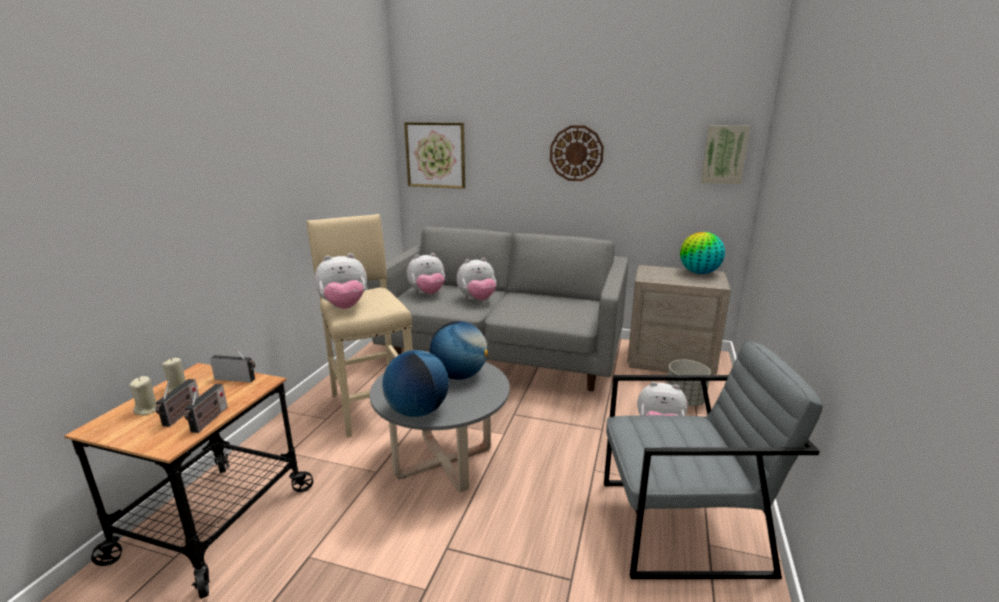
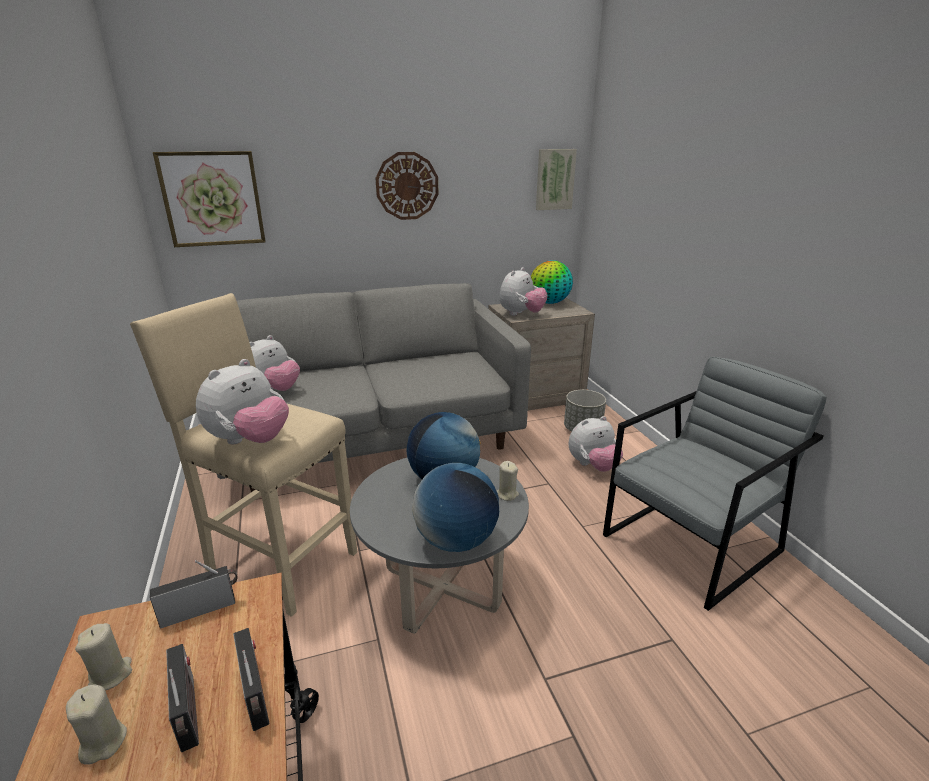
camera: 35 degrees left, 5 degrees up
(477, 299) = (346, 382): plush toy -> plush toy (521, 314)
(486, 399) = (506, 494): none -> beige candle

